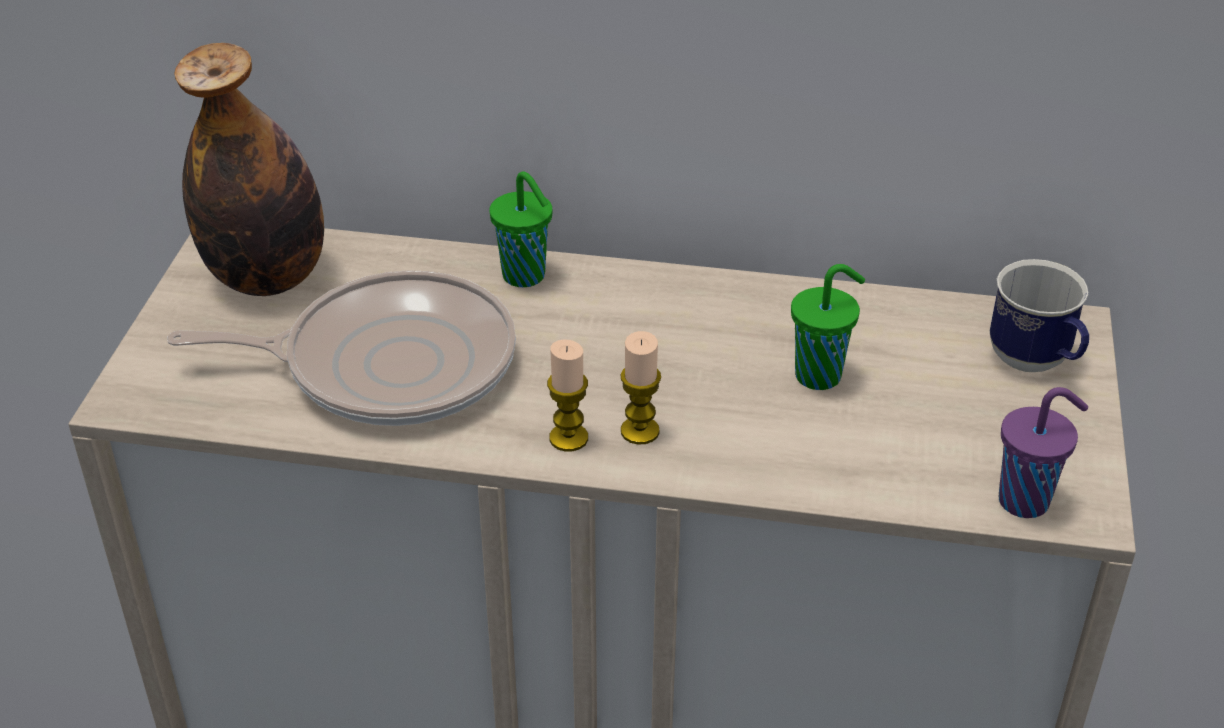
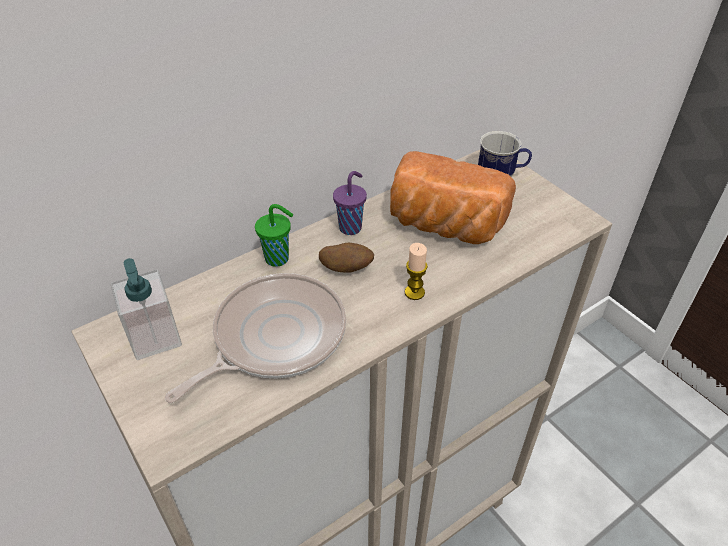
camera: 45 degrees left, 5 degrees up
(267, 277) = (155, 337): bottle -> soap dispenser
(568, 438) = (393, 315): candle -> none
(593, 343) = (346, 269): none -> potato
(821, 375) = (443, 226): green cup -> bread
(1027, 501) = (564, 228): purple cup -> purple cup (351, 227)

